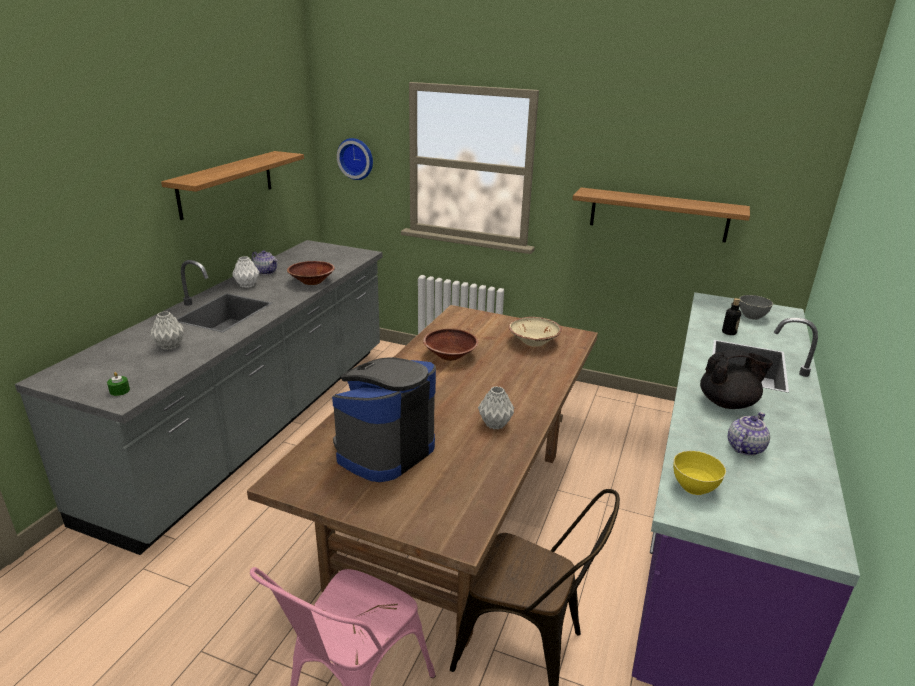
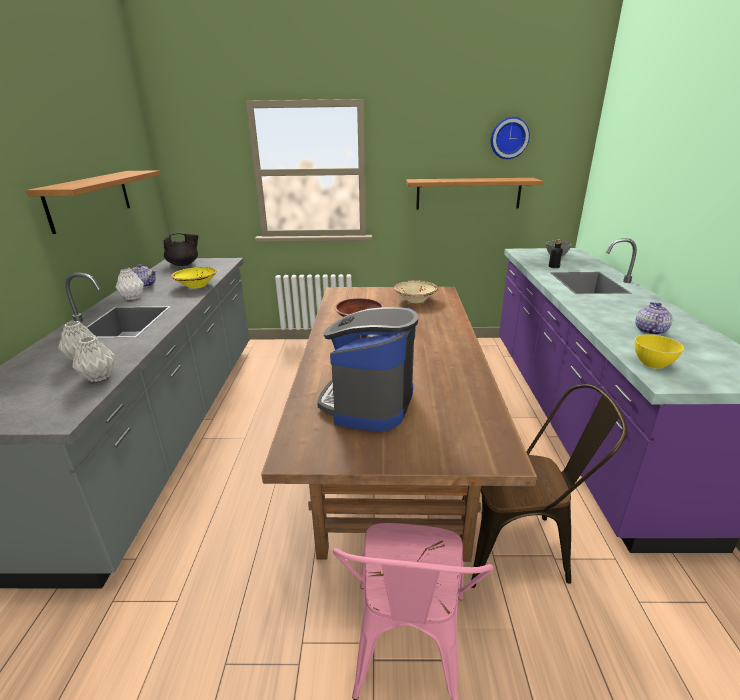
camera: 20 degrees left, 0 degrees up
(119, 391) = (49, 411): green candle -> none
(312, 282) = (196, 286): brown bowl -> yellow bowl
(356, 158) = (202, 178): wall clock -> wall clock (508, 138)
(495, 425) = (443, 361): grey vase -> grey vase (99, 377)
(728, 403) = (605, 306): black teapot -> black teapot (184, 264)

